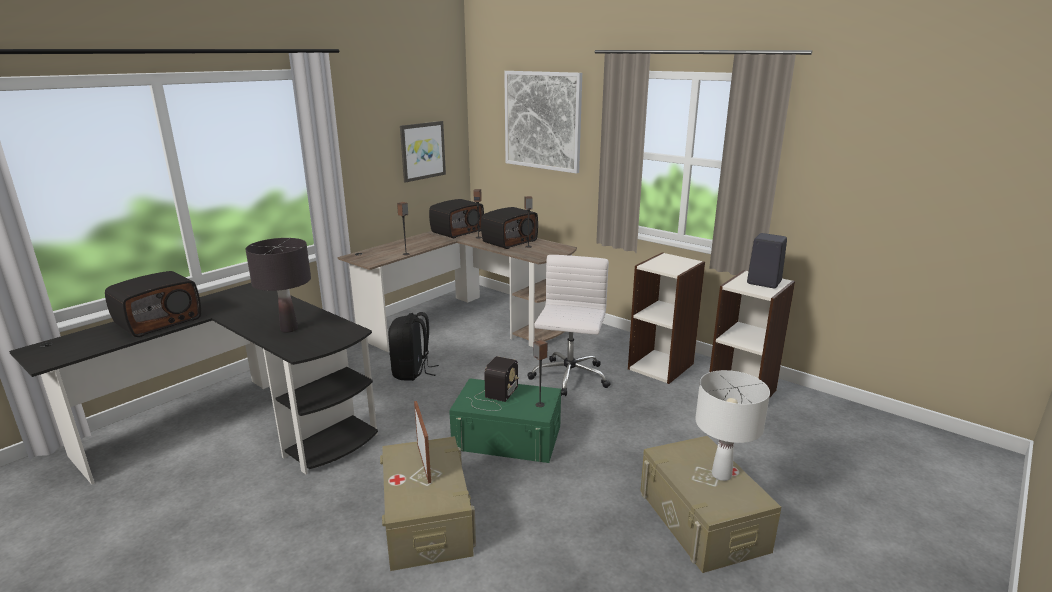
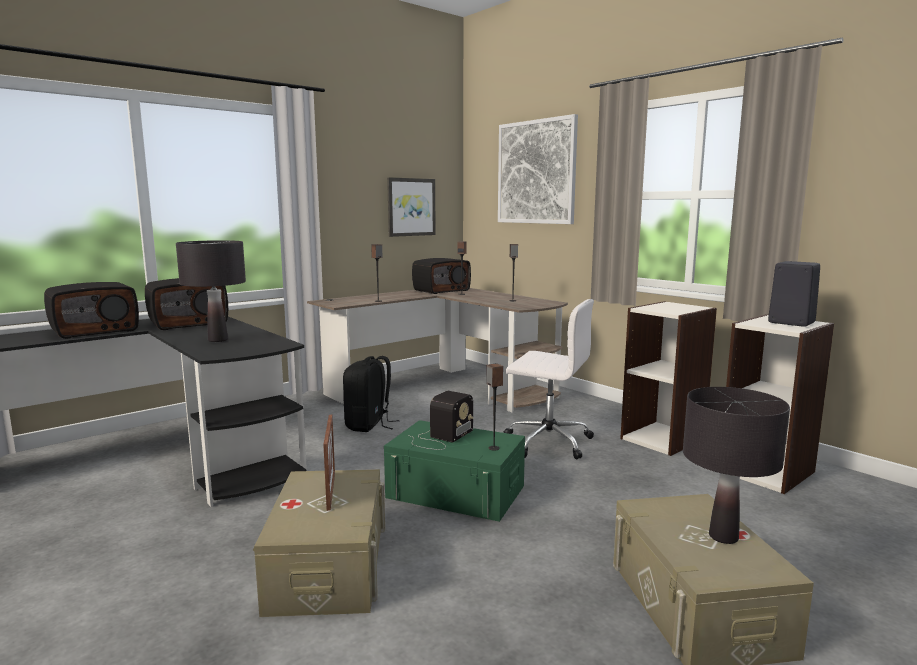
camera: 10 degrees right, 10 degrees down
(509, 241) = (493, 297): radio -> radio (189, 323)
(569, 378) = (547, 442): white office chair -> white office chair turned 90 degrees clockwise
(722, 475) = (724, 537): white table lamp -> black table lamp

